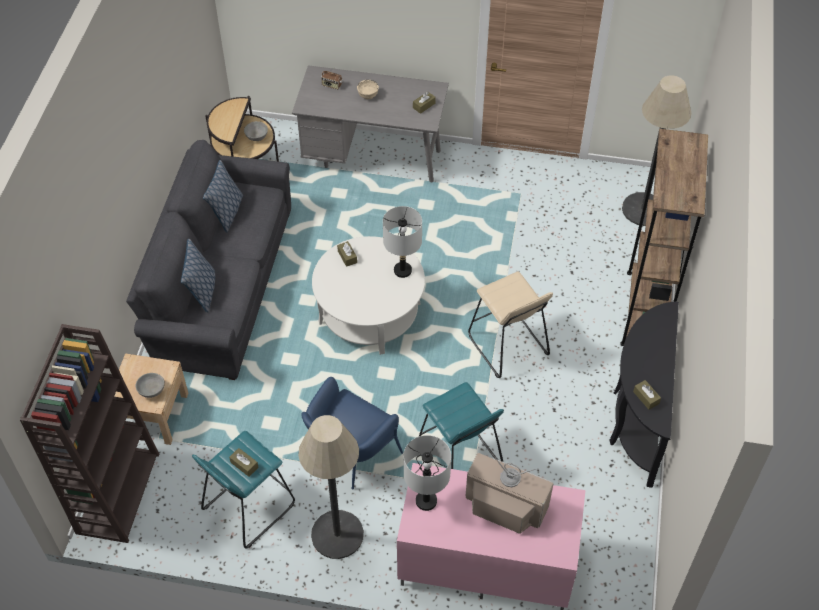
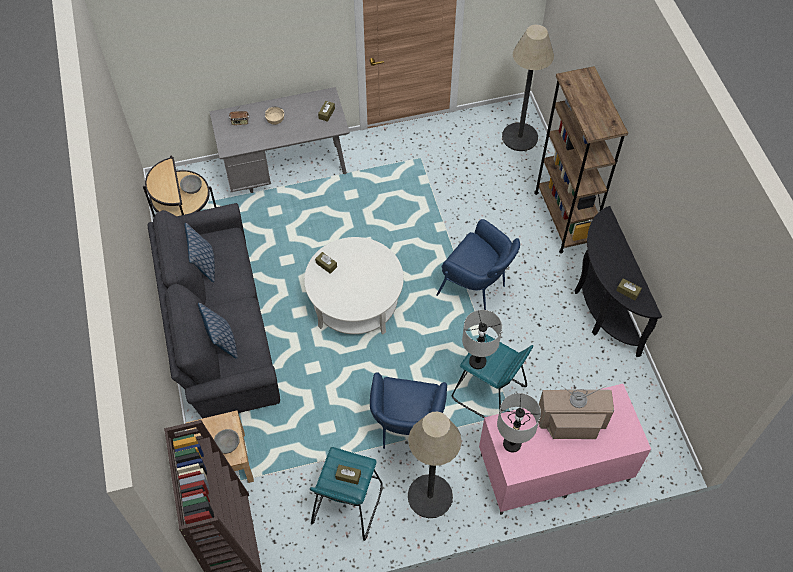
camera: 25 degrees left, 5 degrees up
(402, 270) = (377, 259): grey table lamp -> grey table lamp (477, 361)
(507, 345) = (476, 287): beige stool -> blue armchair

